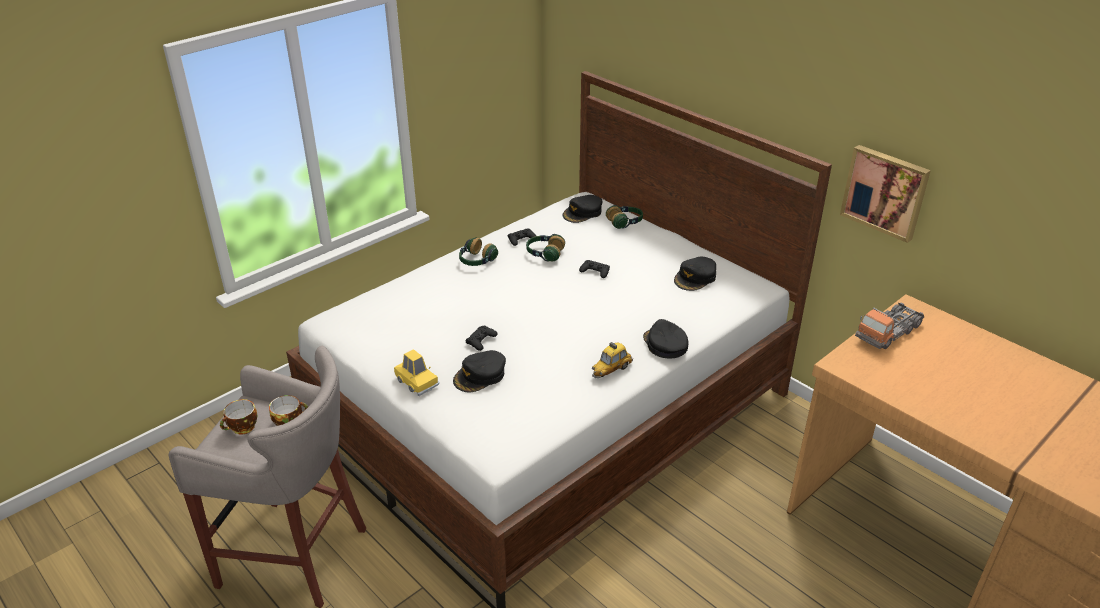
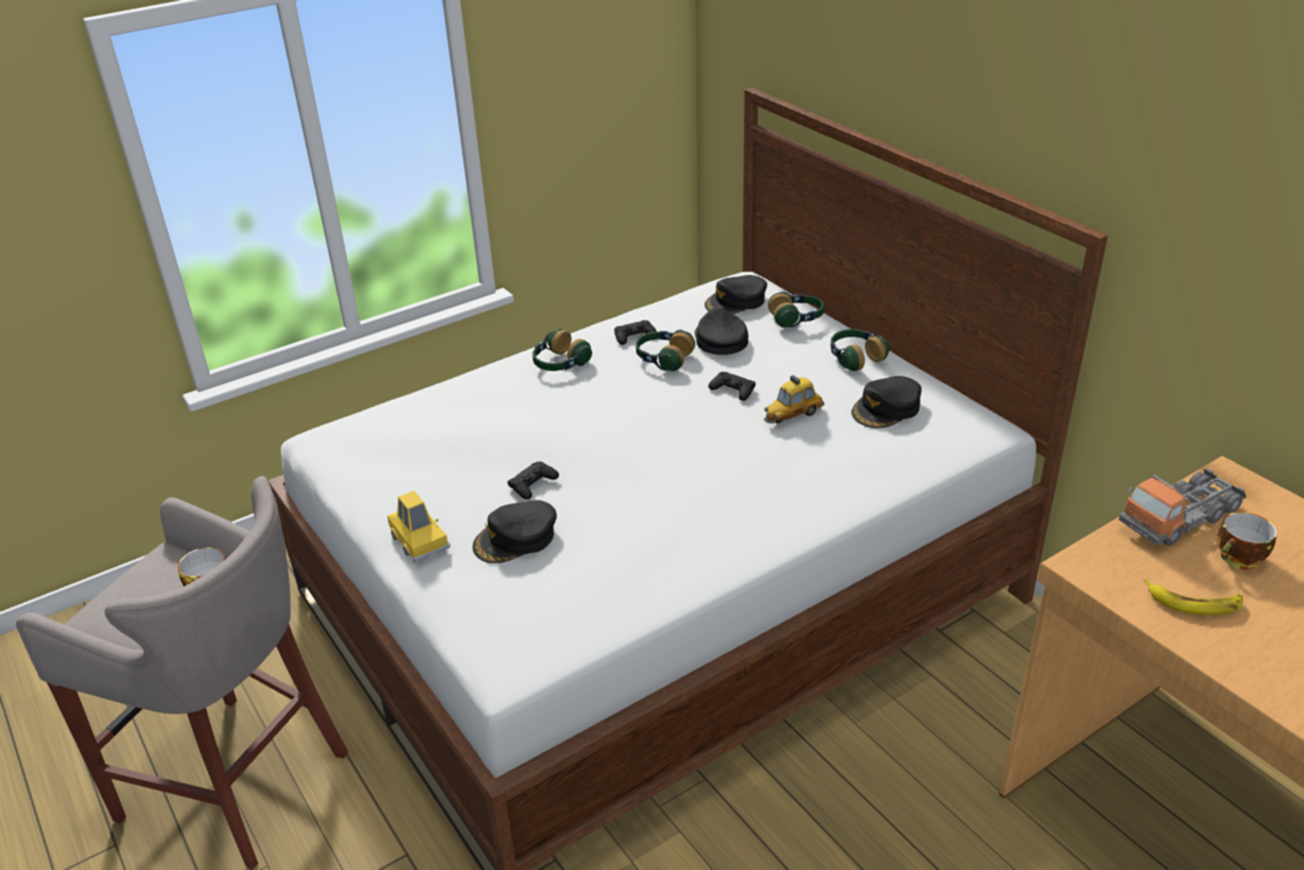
camera: 10 degrees right, 0 degrees up
(242, 428) = (143, 592): cup -> cup (1238, 560)
(611, 370) = (720, 545): toy car -> toy car (793, 415)
(665, 344) = (814, 510): black cap -> black cap (720, 340)
(668, 246) = (855, 358): none -> headphones
(885, 192) = (1194, 283): picture -> none
(904, 380) = (1194, 602): none -> banana

